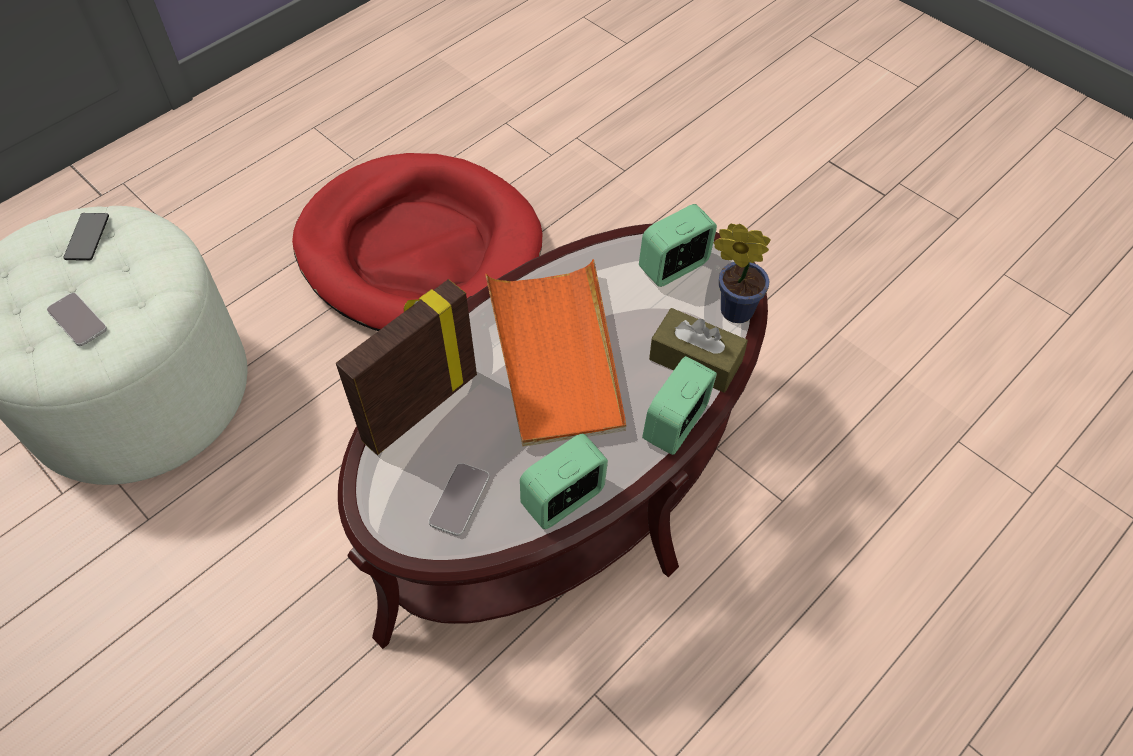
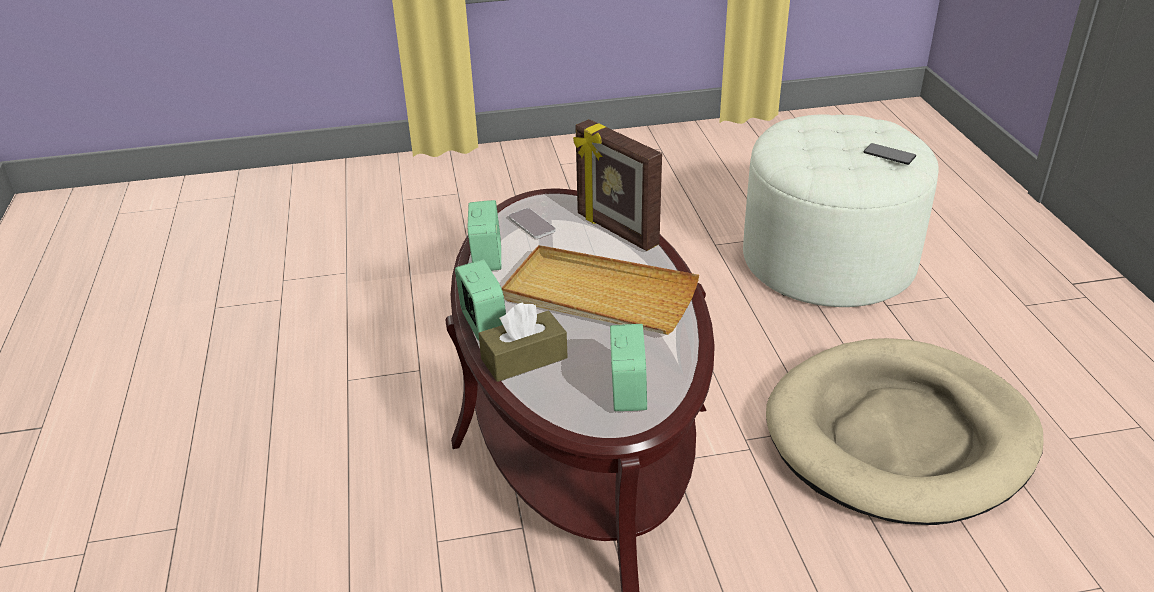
camera: 125 degrees right, 20 degrees down
(77, 320) = (808, 141): phone -> none
(419, 406) = (616, 230): picture frame -> picture frame turned 150 degrees clockwise
(420, 250) = (900, 436): red dog bed -> beige dog bed
(556, 356) = (598, 296): orange tray -> beige tray
(732, 309) = (550, 403): potted plant -> none

